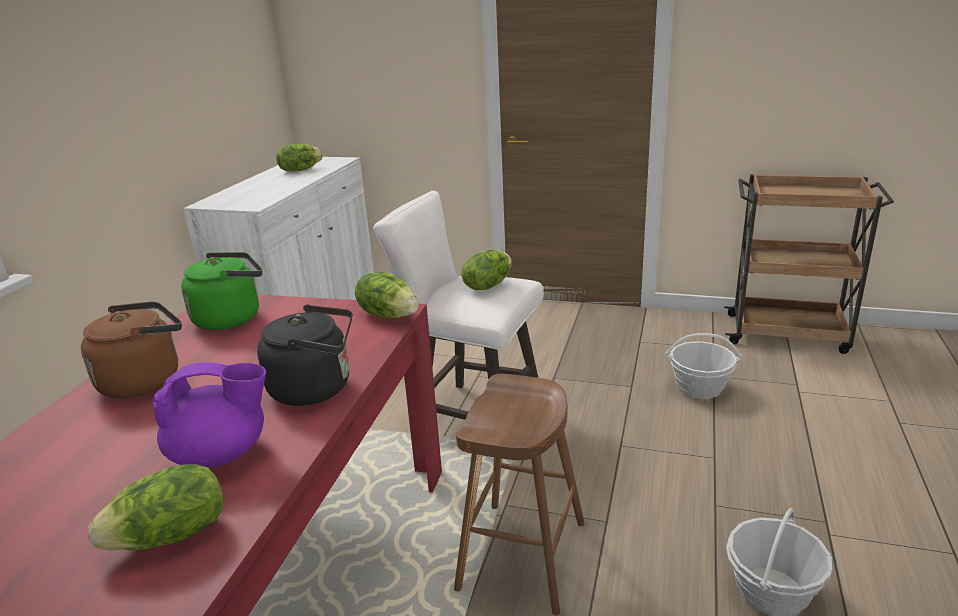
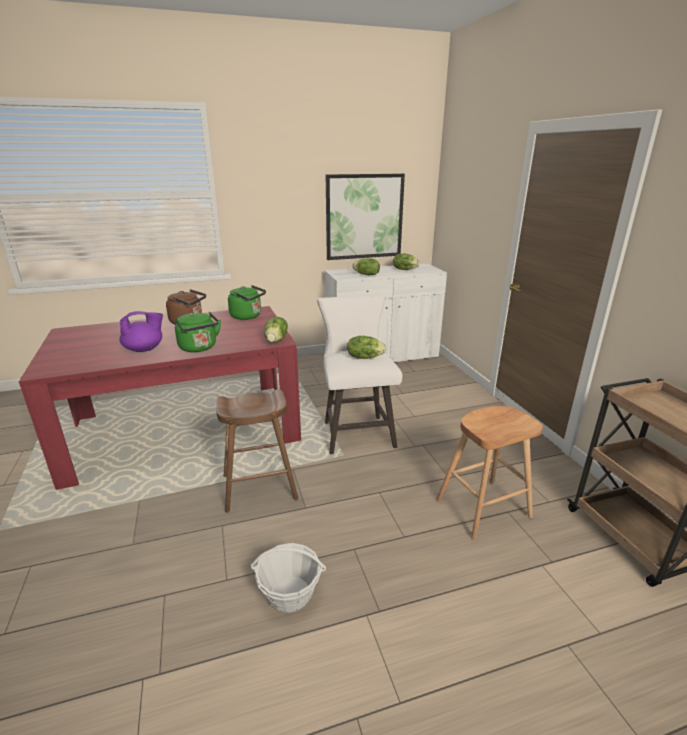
camera: 55 degrees right, 0 degrees up
(171, 537) = (95, 358): lettuce -> lettuce (366, 275)
(206, 95) = (364, 217): none -> picture
(221, 454) = (145, 349): purple teapot -> purple teapot turned 75 degrees counterclockwise
(316, 388) = (199, 348): black kettle -> green kettle
(699, 388) = (483, 508): basket -> brown stool

